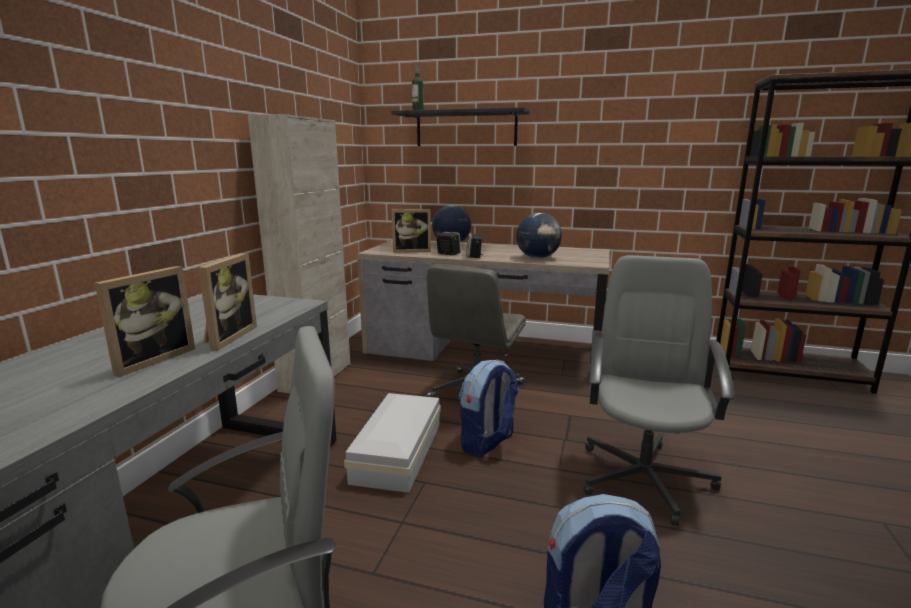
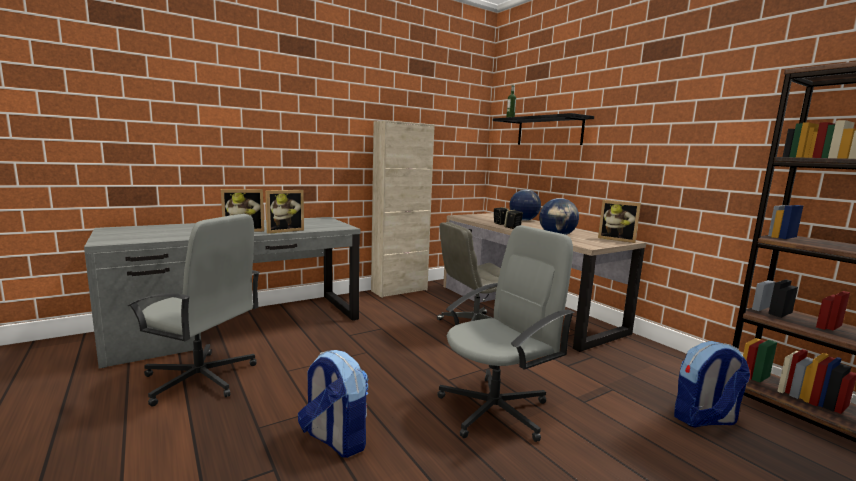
camera: 40 degrees right, 5 degrees down
(400, 451) = (379, 335): white storage box -> none
(412, 251) = (483, 219): picture frame -> picture frame (617, 239)
(487, 442) = (431, 351): backpack -> backpack (704, 420)

